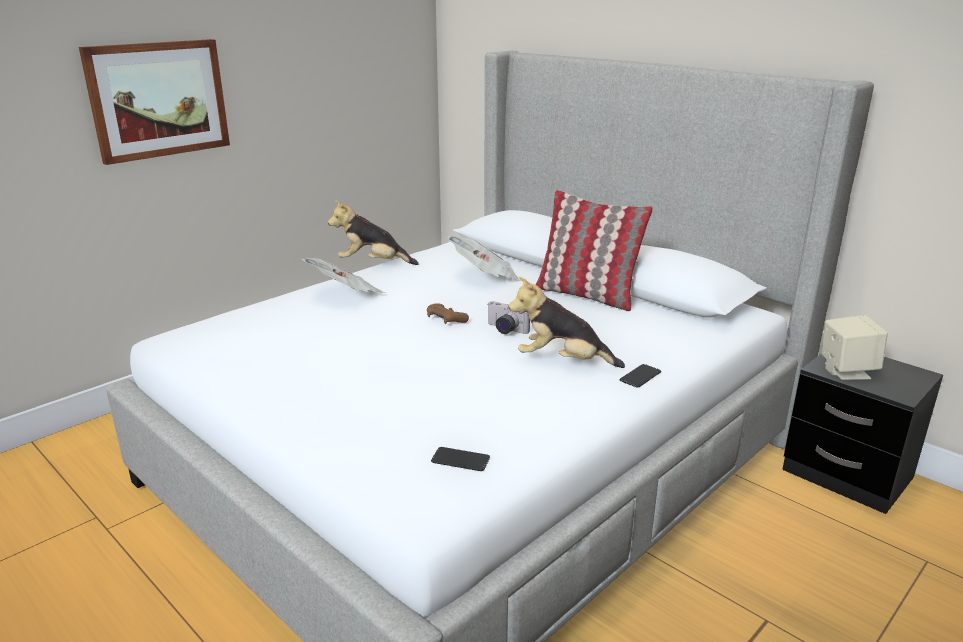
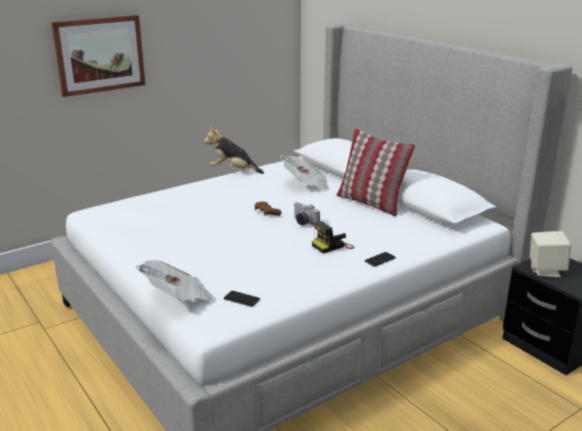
camera: 10 degrees right, 0 degrees up
(346, 295) = (207, 192): newspaper -> newspaper (178, 298)
(562, 361) = (332, 246): plush toy -> camera

